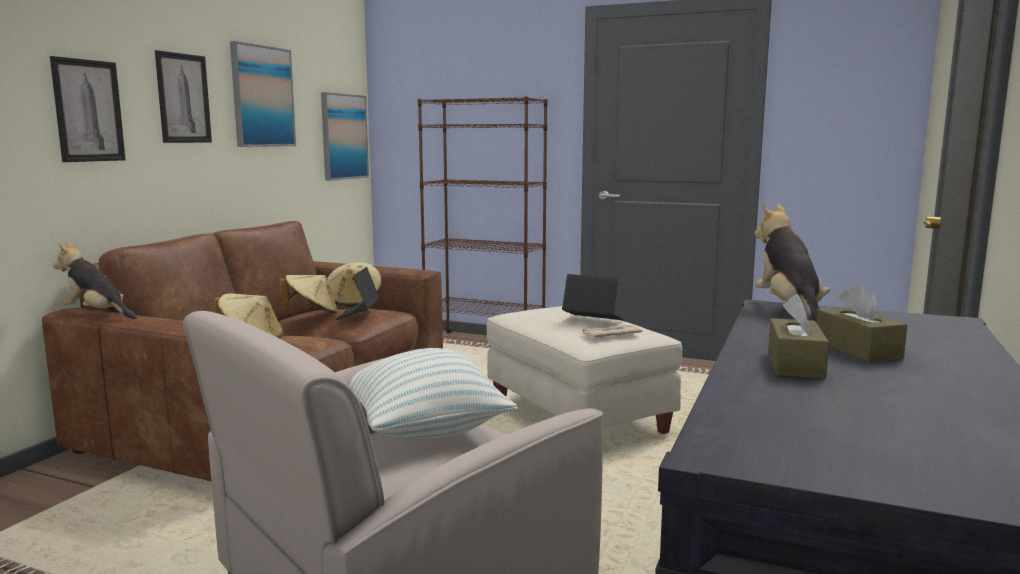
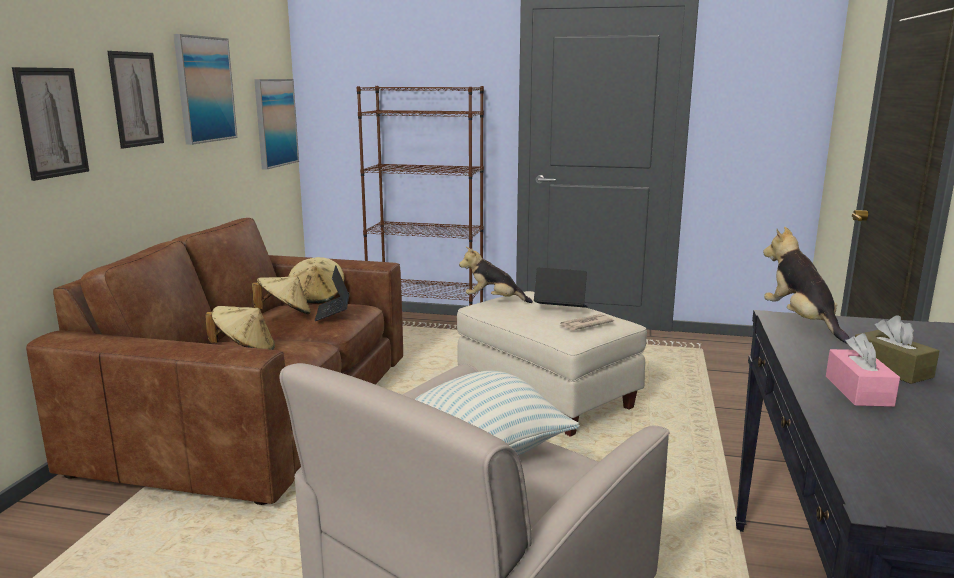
camera: 10 degrees left, 5 degrees up
(98, 314) = (90, 339): plush toy -> plush toy (494, 300)
(795, 364) = (858, 391): brown tissue box -> pink tissue box

